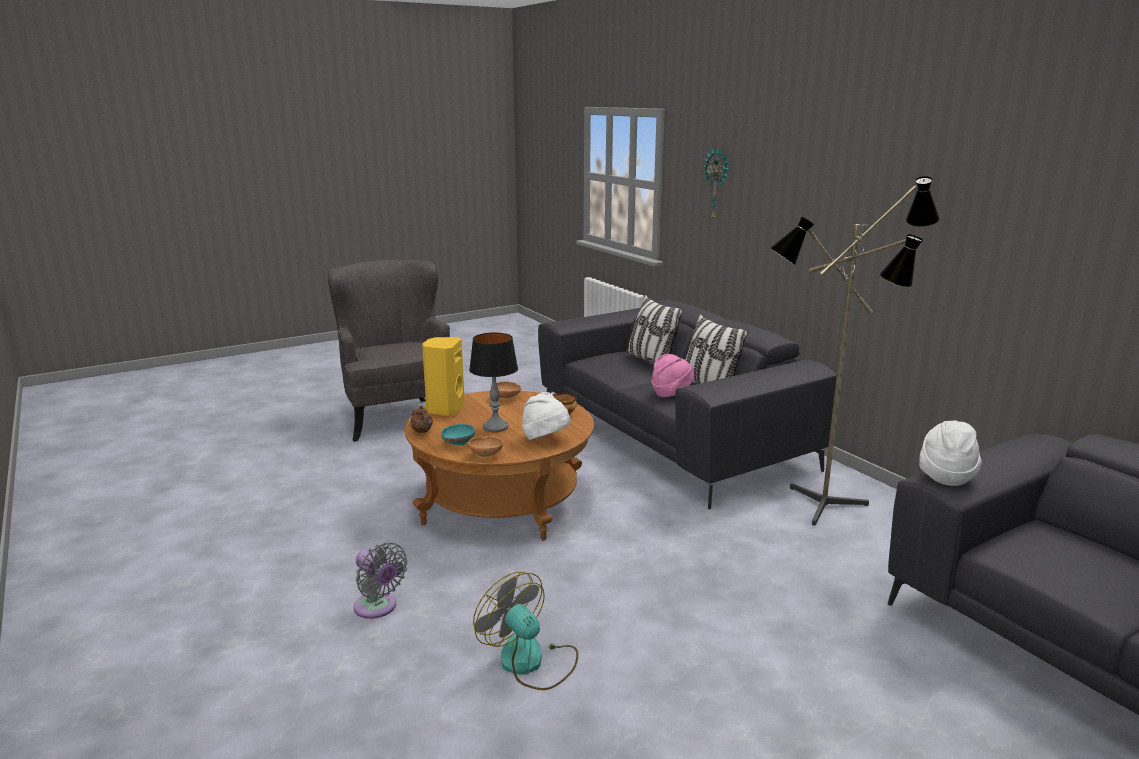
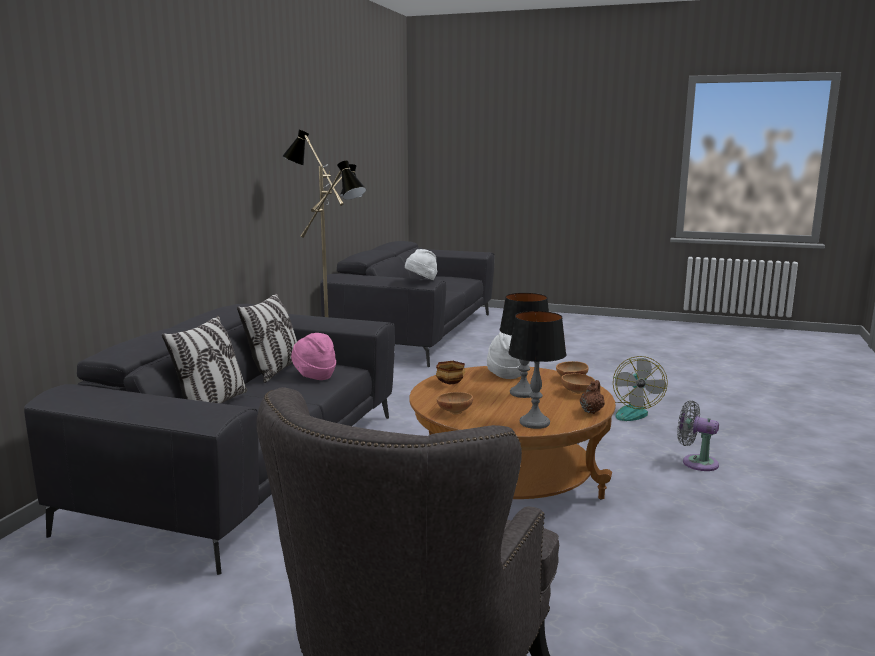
camera: 130 degrees left, 5 degrees down
(378, 608) = (696, 462): grey fan -> grey fan turned 60 degrees counterclockwise
(444, 409) = (534, 423): yellow speaker -> table lamp
(457, 444) = (578, 392): turquoise bowl -> brown bowl
(717, 184) = (59, 172): wall clock -> none

